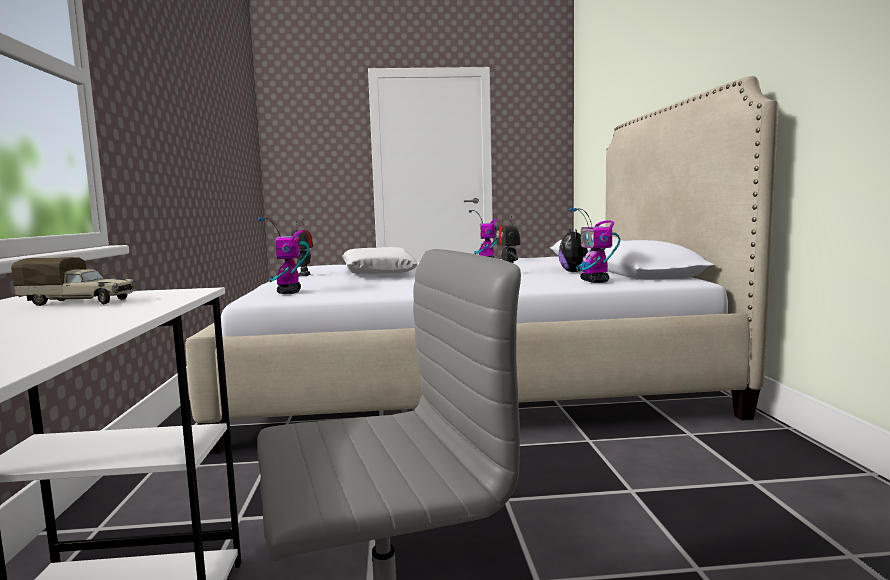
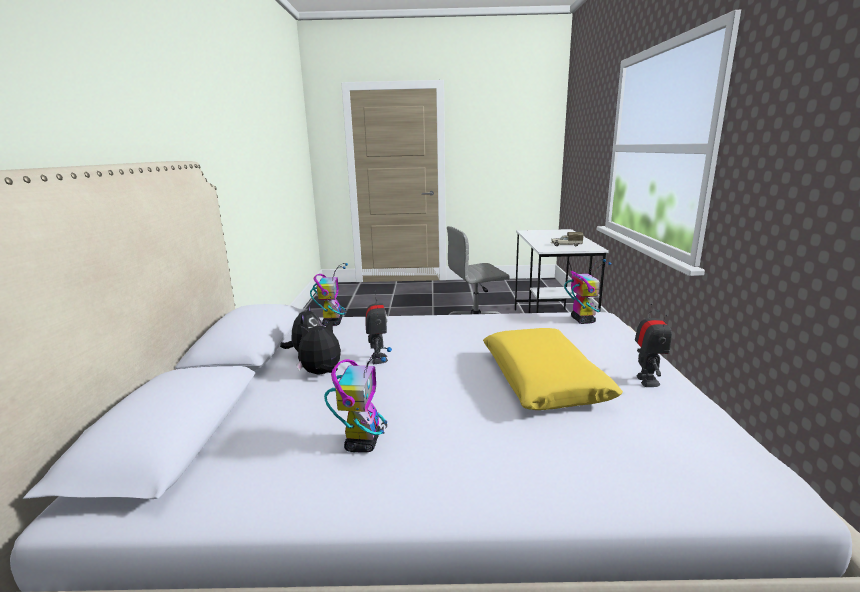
camera: 175 degrees left, 10 degrees up
(377, 273) = (543, 380): white pillow -> yellow pillow
(544, 269) = (322, 373): none -> plush toy

